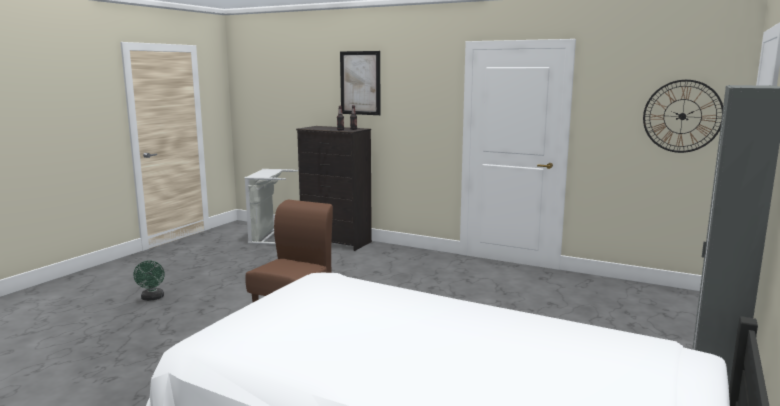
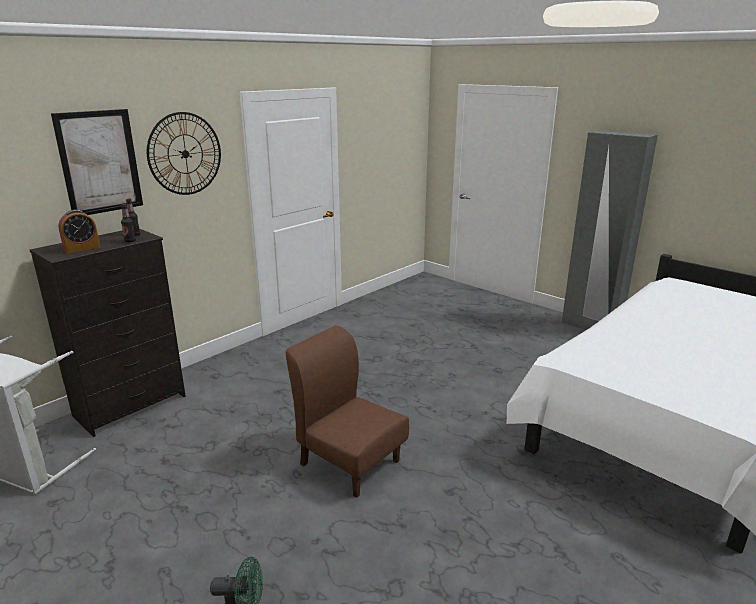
camera: 75 degrees left, 10 degrees up
(321, 128) = (82, 248): none -> alarm clock
(682, 116) = (400, 149): wall clock -> wall clock (185, 154)

